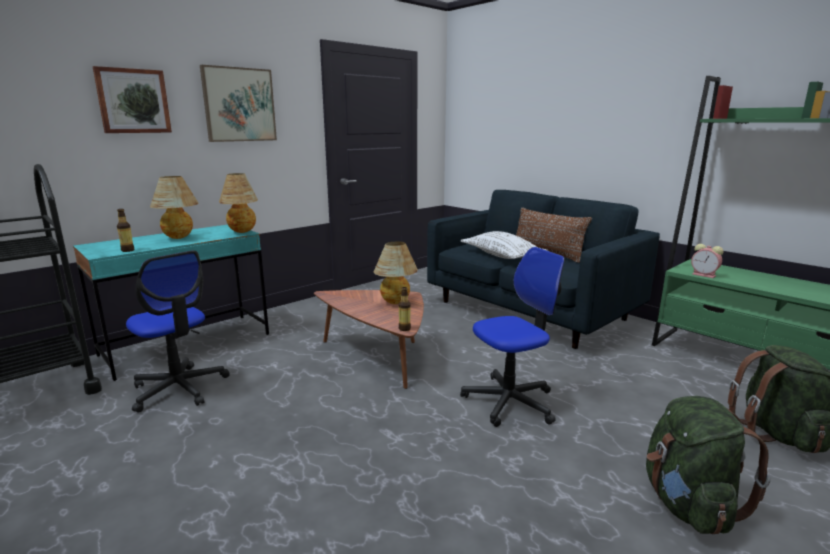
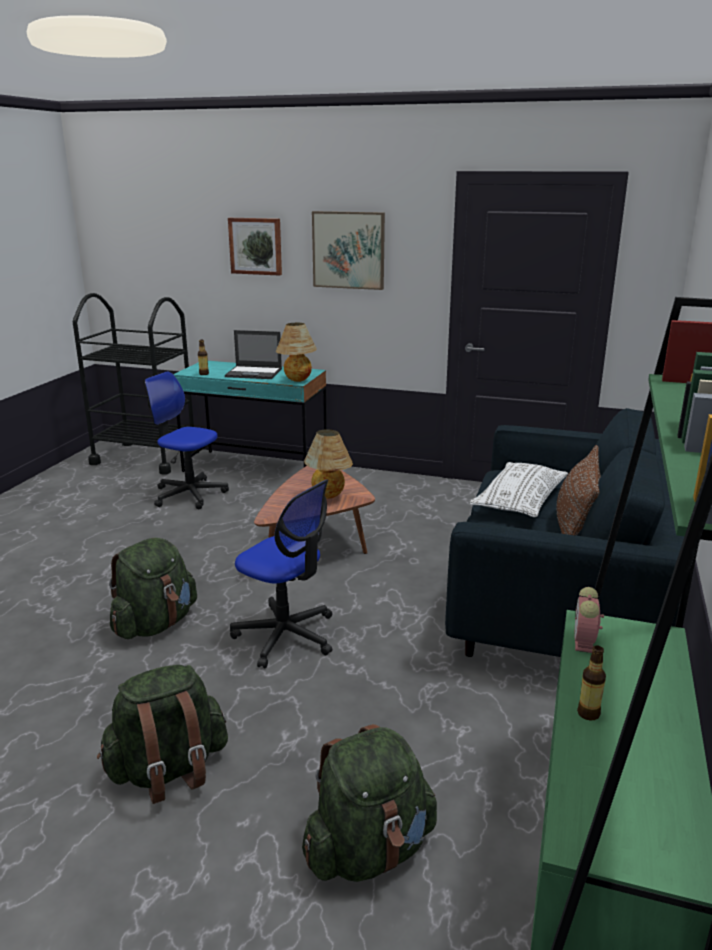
camera: 60 degrees right, 5 degrees up
(179, 388) = (189, 494): office chair -> office chair turned 105 degrees clockwise
(180, 238) = (254, 373): table lamp -> laptop
(404, 329) = (267, 517): bottle -> bottle (588, 713)
(438, 465) = (155, 624): none -> green backpack

